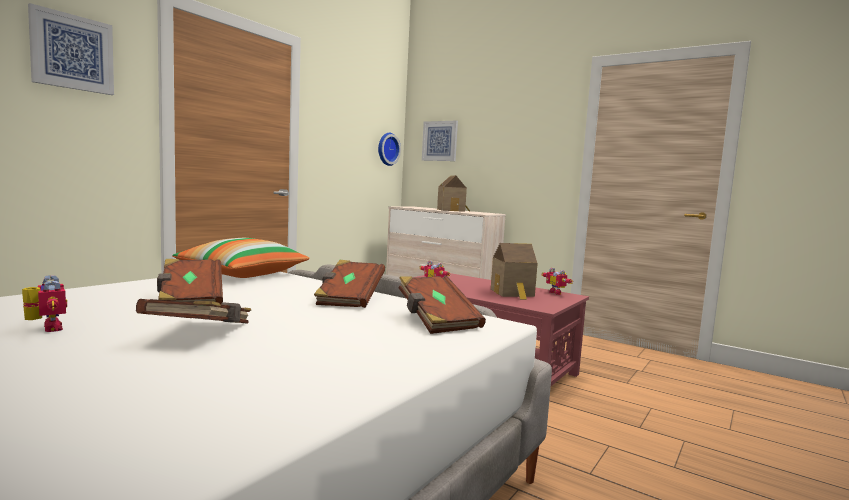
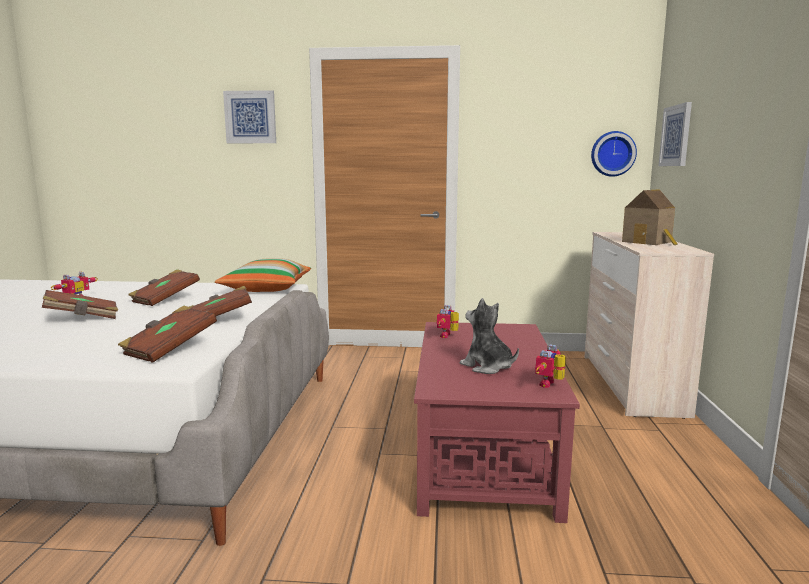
camera: 60 degrees right, 5 degrees up
(513, 293) = (487, 367): toy house -> plush toy

